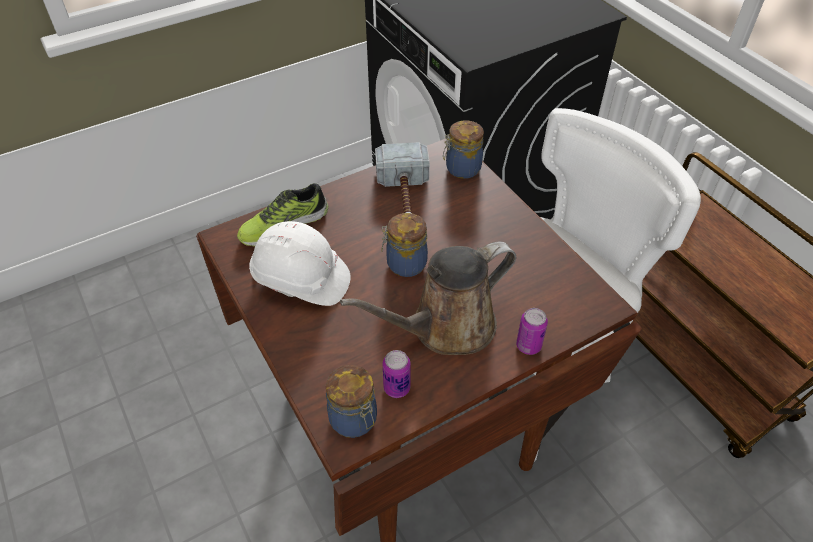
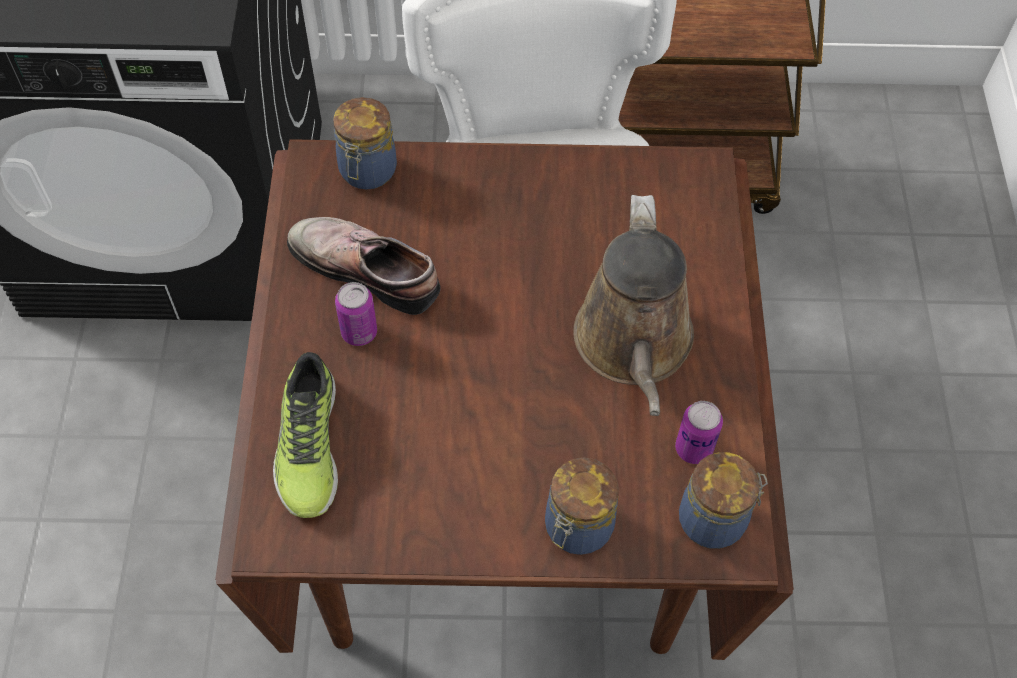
camera: 60 degrees left, 10 degrees up
(301, 280) = (438, 473): white hard hat -> none
(404, 196) = (368, 267): hammer -> shoe
(404, 264) = (496, 334): jar -> jar (576, 529)
(528, 346) = (715, 278): can -> can (359, 332)

